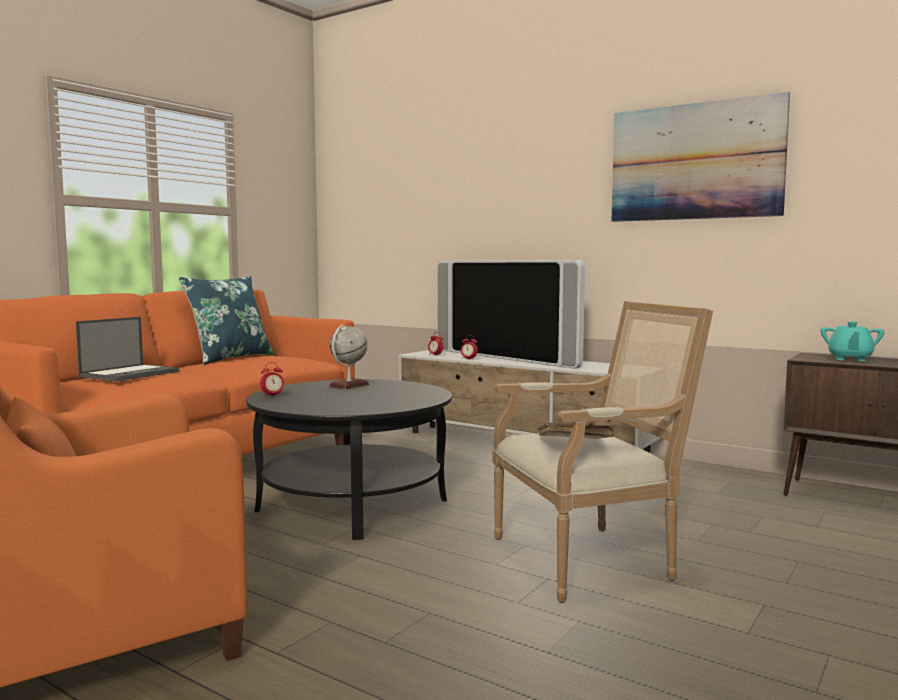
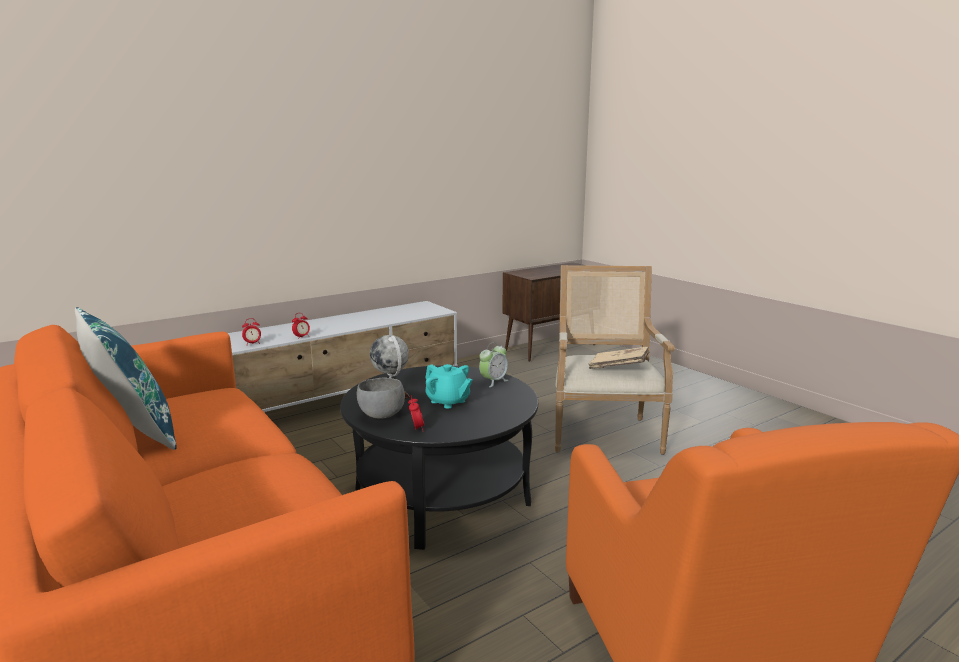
camera: 70 degrees left, 10 degrees up
(130, 374) = (243, 493): laptop -> none
(297, 388) = (380, 415): none -> grey bowl
(411, 401) = (493, 381): none -> alarm clock
(507, 357) = (312, 325): television -> none
(695, 162) = (434, 142): picture -> none
(850, 359) = (539, 272): turquoise teapot -> turquoise teapot (448, 401)

